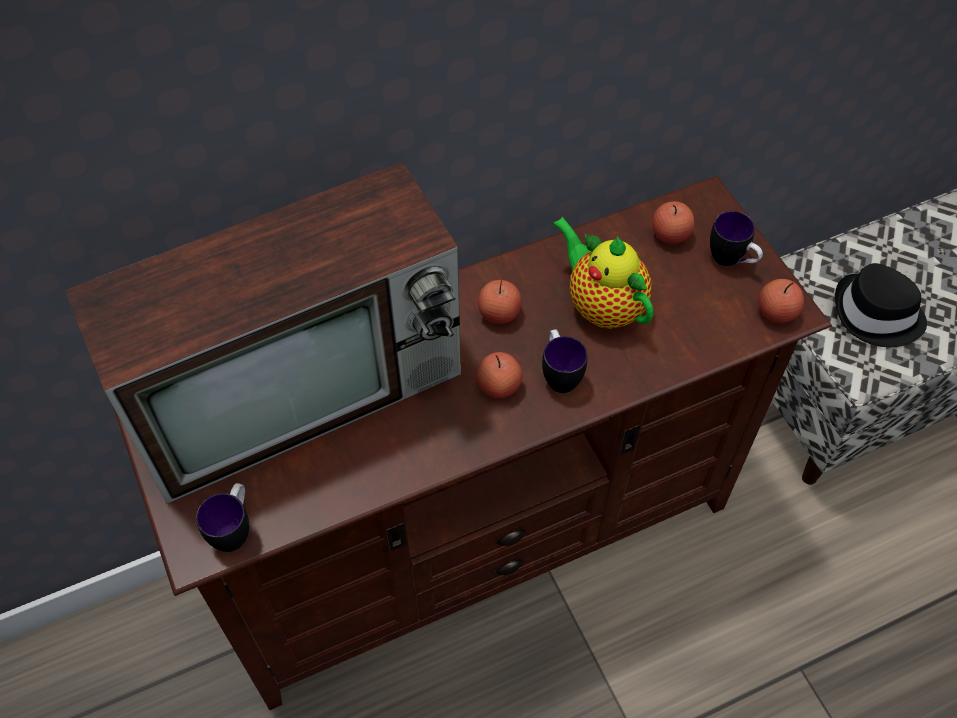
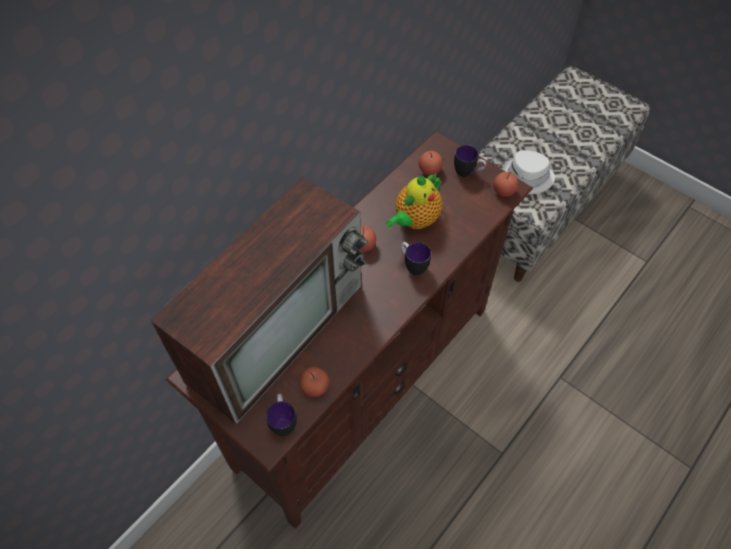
camera: 25 degrees left, 0 degrees up
(498, 386) = (384, 284): apple -> apple (315, 387)
(602, 305) = (415, 220): teapot -> teapot turned 75 degrees counterclockwise
(876, 314) = (528, 177): black hat -> white hat

